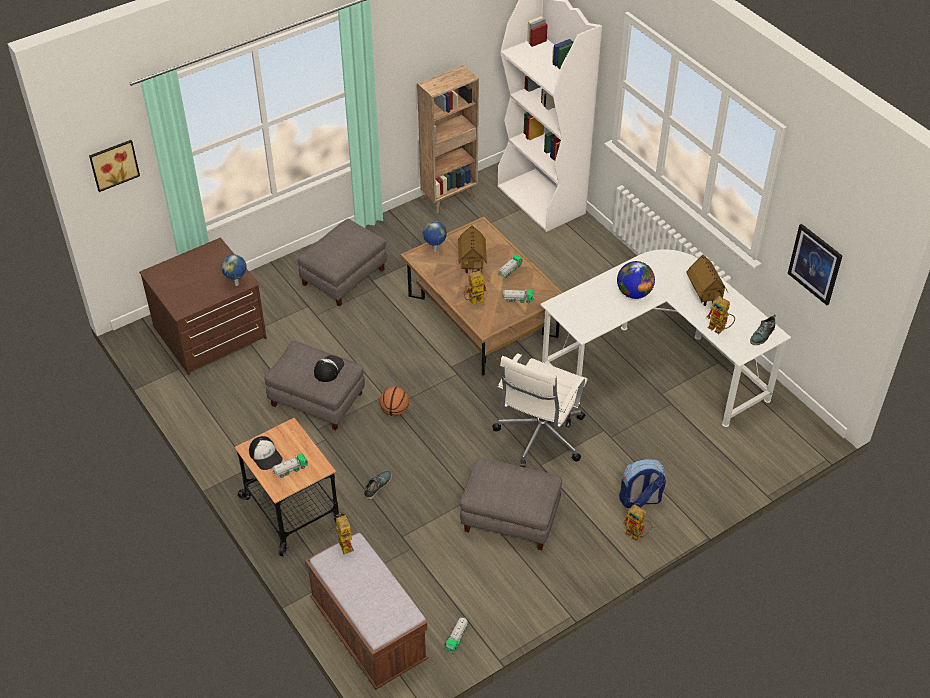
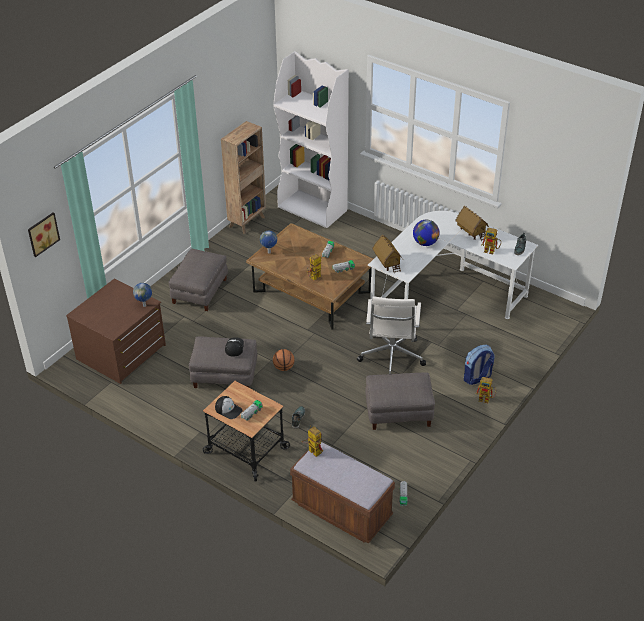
camera: 20 degrees left, 5 degrees down
(472, 263) = (299, 254): toy house -> toy house (387, 263)
(815, 264) = (545, 190): picture -> none

